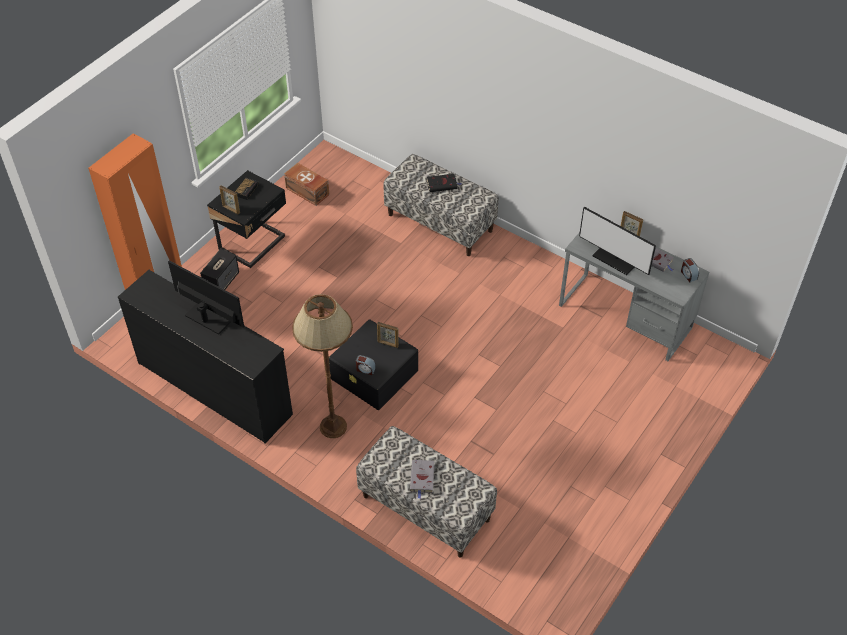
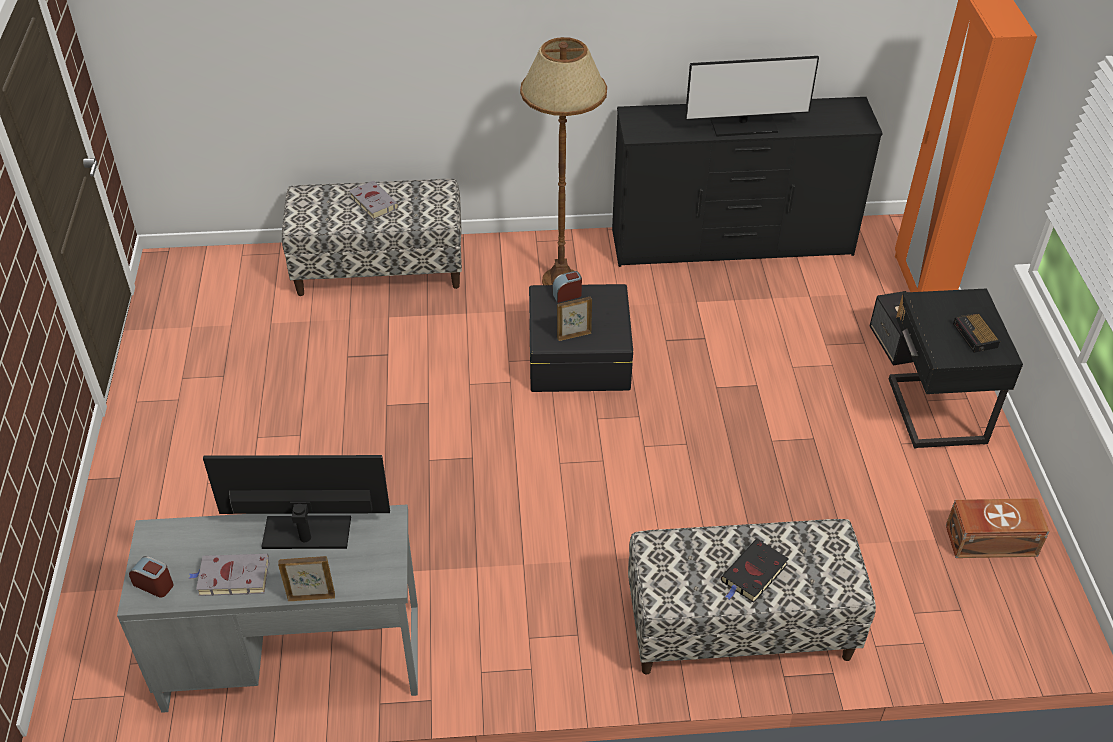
camera: 140 degrees right, 5 degrees down
(231, 210) = (948, 299): picture frame -> none

